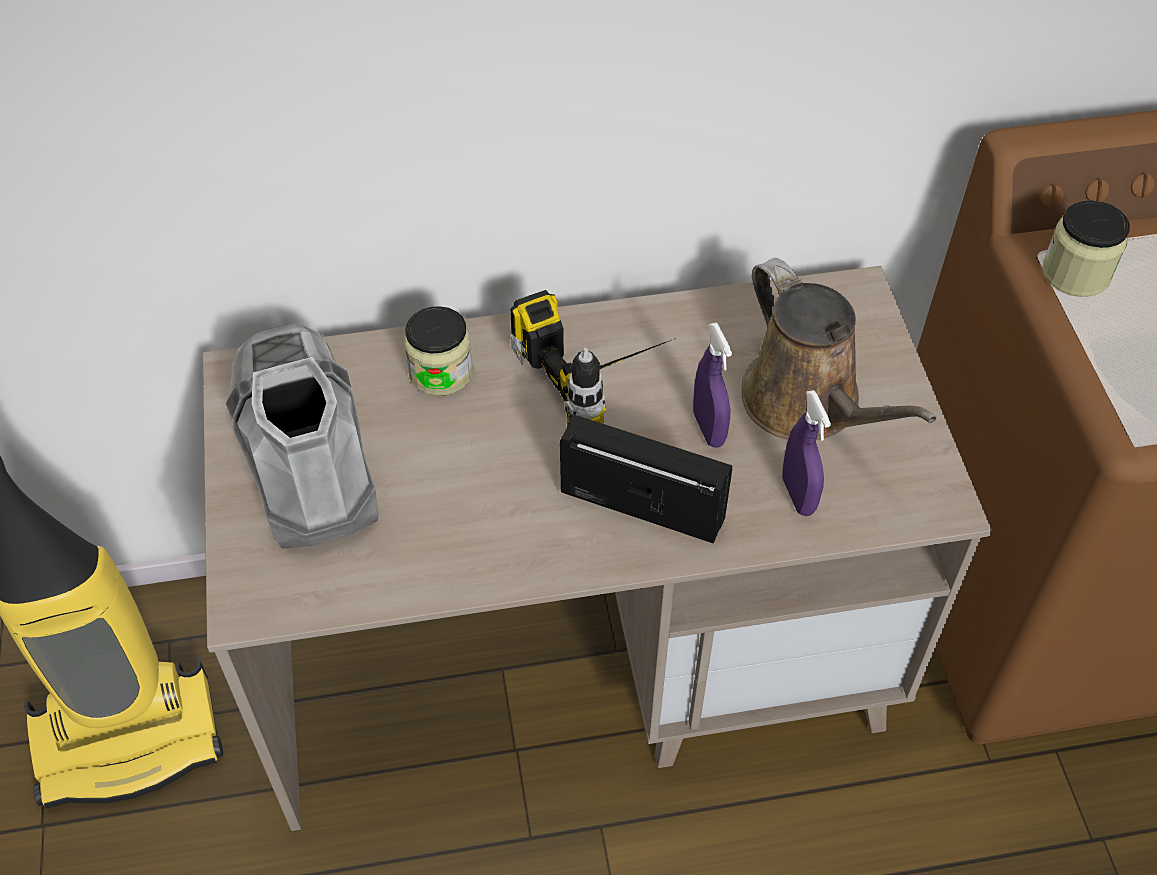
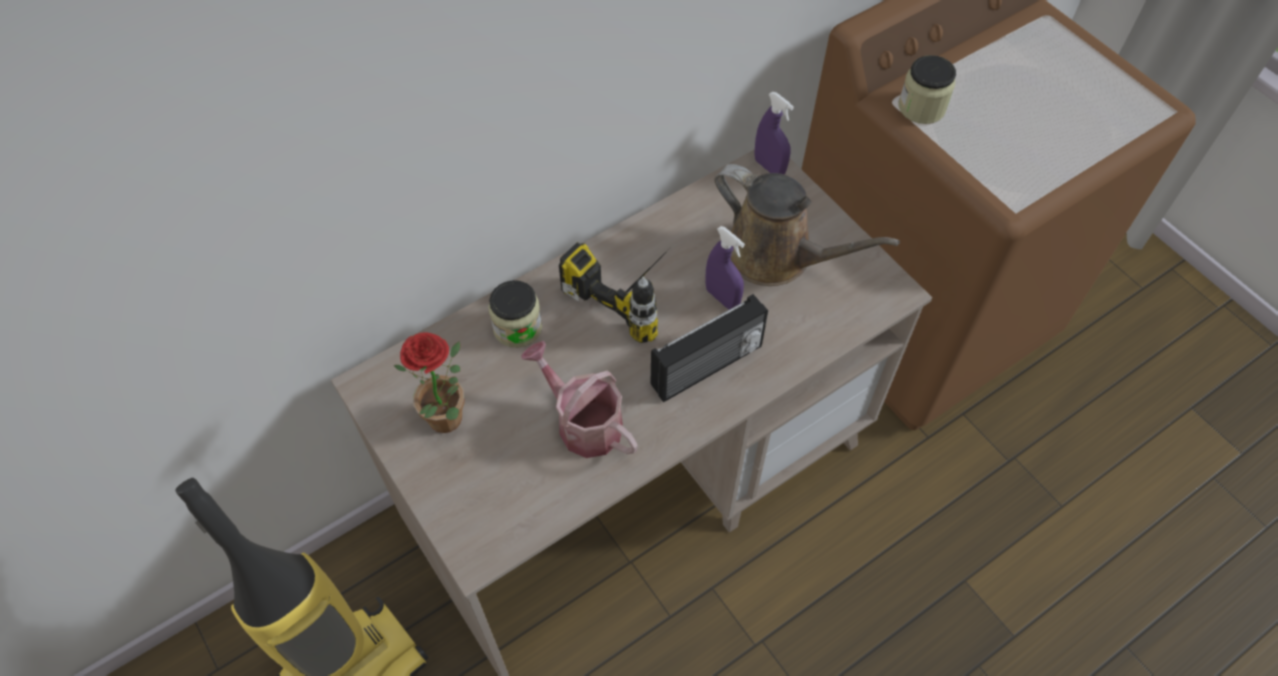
camera: 25 degrees left, 5 degrees up
(304, 449) = (451, 422): grey boot -> potted plant
(454, 508) = (583, 422): none -> watering can
(643, 503) = (708, 367): radio -> radio turned 150 degrees clockwise
(798, 495) = (804, 321): purple spray bottle -> purple spray bottle (769, 167)

